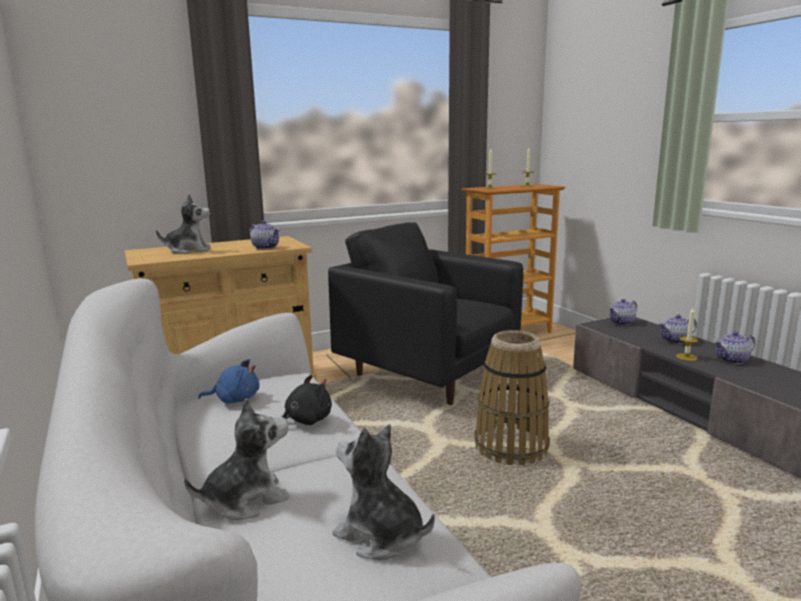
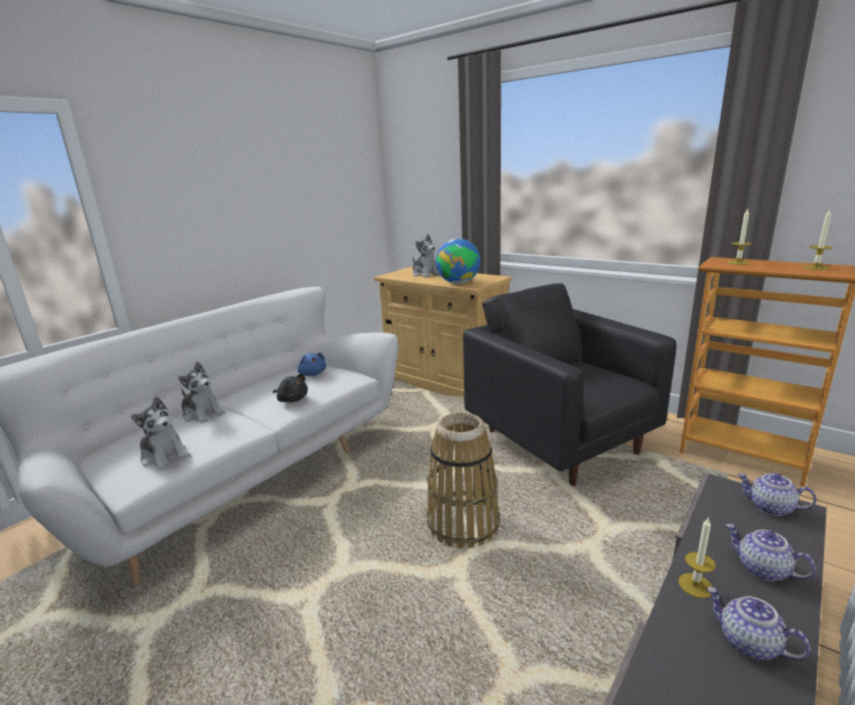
camera: 65 degrees right, 5 degrees up
(266, 247) = (458, 283): teapot -> globe
(380, 535) = (165, 456): plush toy -> plush toy turned 120 degrees clockwise
(428, 375) = (560, 442): black armchair -> black armchair turned 45 degrees counterclockwise

